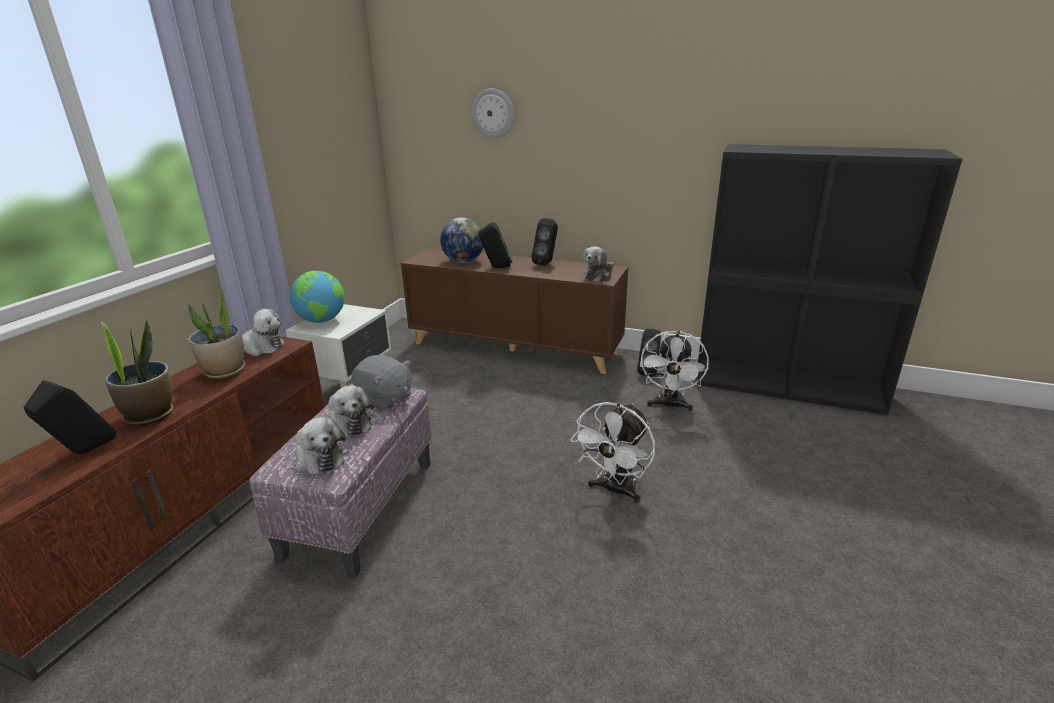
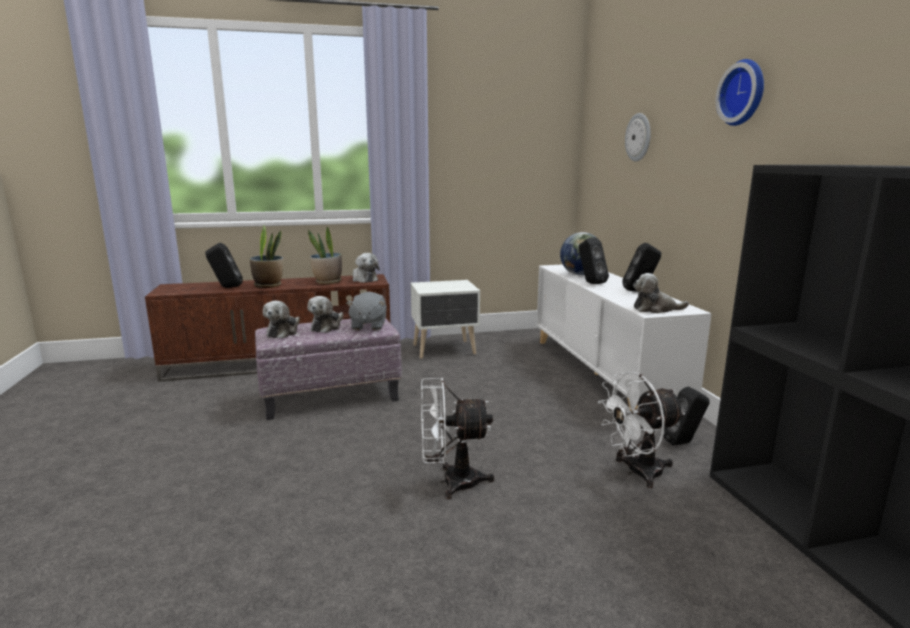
camera: 55 degrees right, 10 degrees down
(322, 321) = (436, 284): globe -> none
(515, 348) = (603, 373): brown cabinet -> white cabinet
(637, 82) = (744, 93): none -> wall clock

